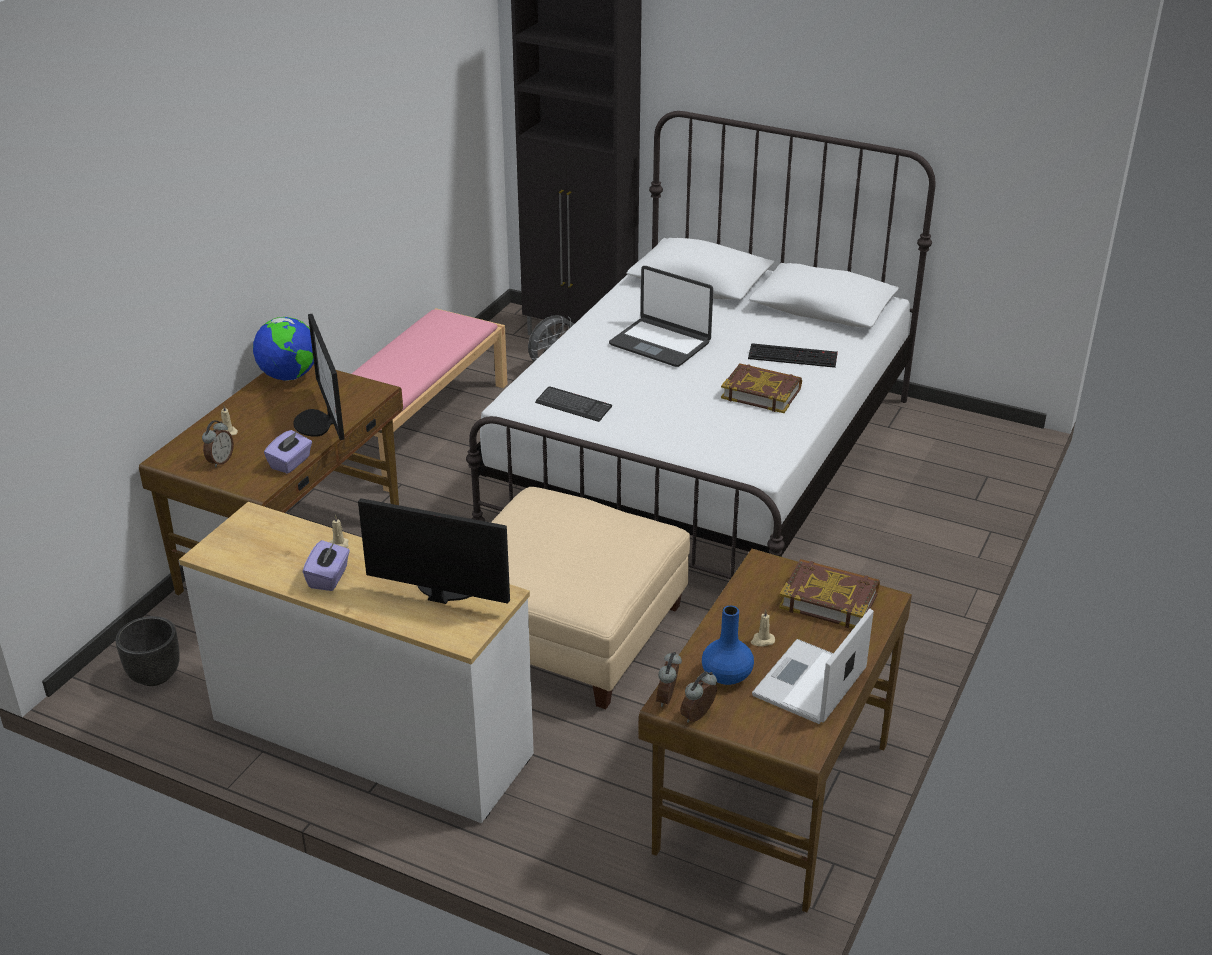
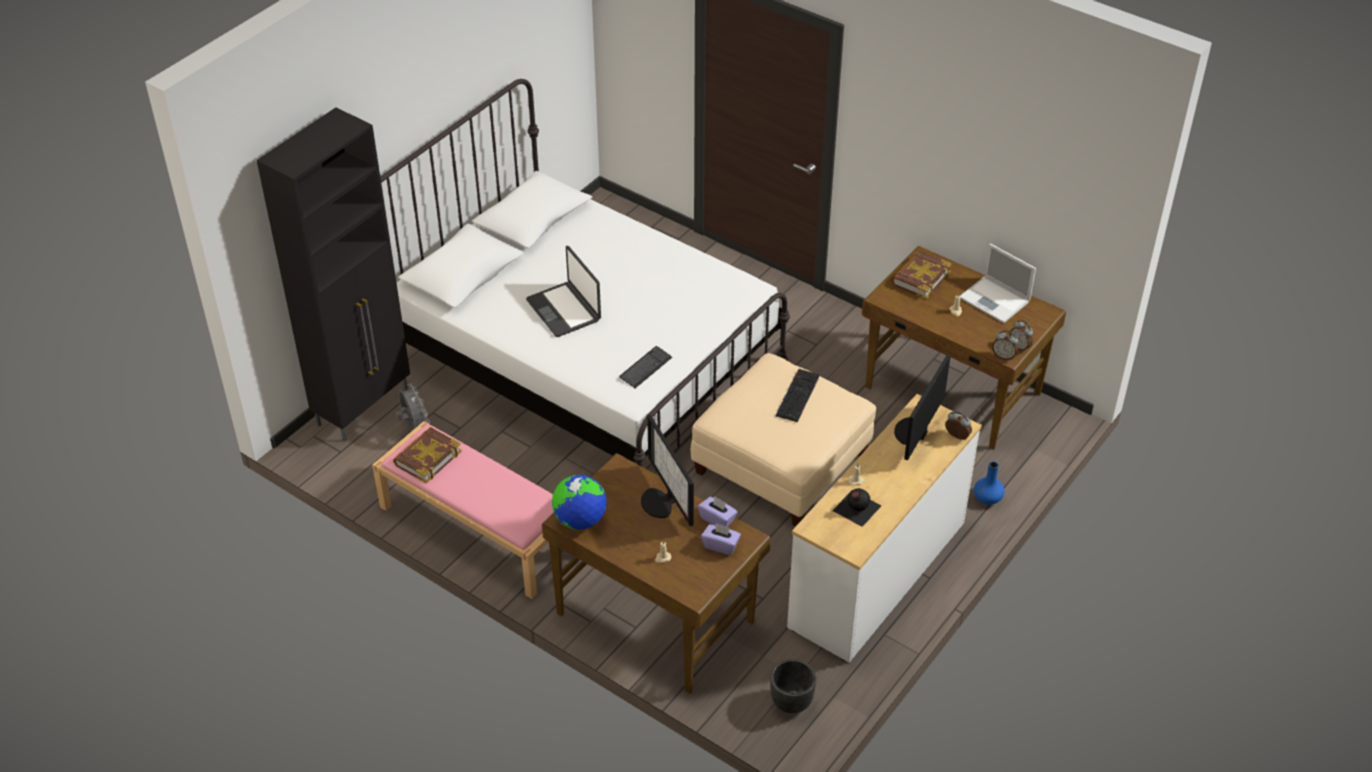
camera: 80 degrees left, 10 degrees up
(220, 461) = (705, 562): alarm clock -> alarm clock (956, 437)
(287, 548) = (856, 508): none -> black bottle
(318, 422) = (661, 502): monitor -> monitor turned 75 degrees clockwise
(329, 578) = (893, 487): purple tissue box -> purple tissue box (721, 545)
(660, 343) = (564, 310): laptop -> laptop turned 105 degrees clockwise
(726, 676) = (985, 330): blue vase -> blue vase (988, 498)
(761, 393) = (654, 271): book -> book (427, 458)
(793, 355) = (605, 245): keyboard -> keyboard (797, 395)

